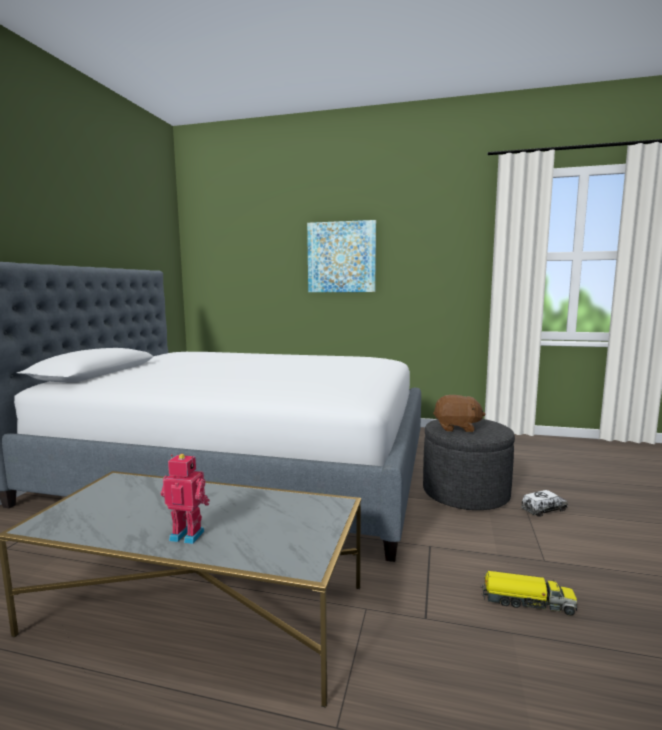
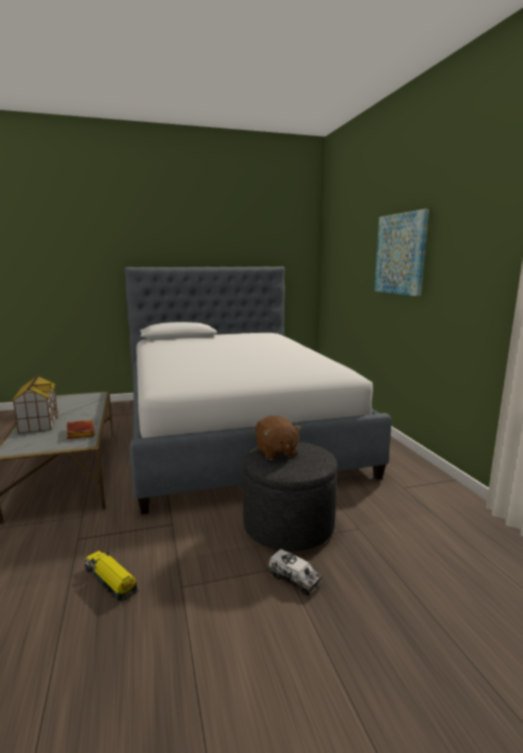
camera: 60 degrees right, 5 degrees up
(188, 534) = (38, 422): toy robot -> toy house
(288, 505) = (79, 432): none -> brown book
(526, 601) = (111, 581): toy truck -> toy truck turned 150 degrees clockwise

